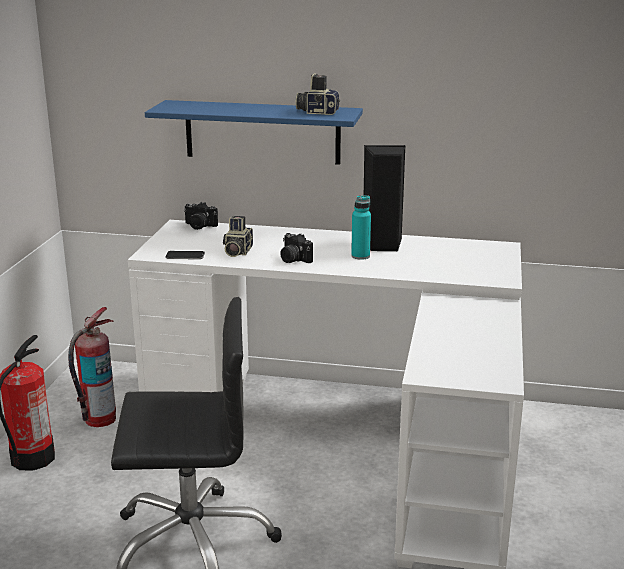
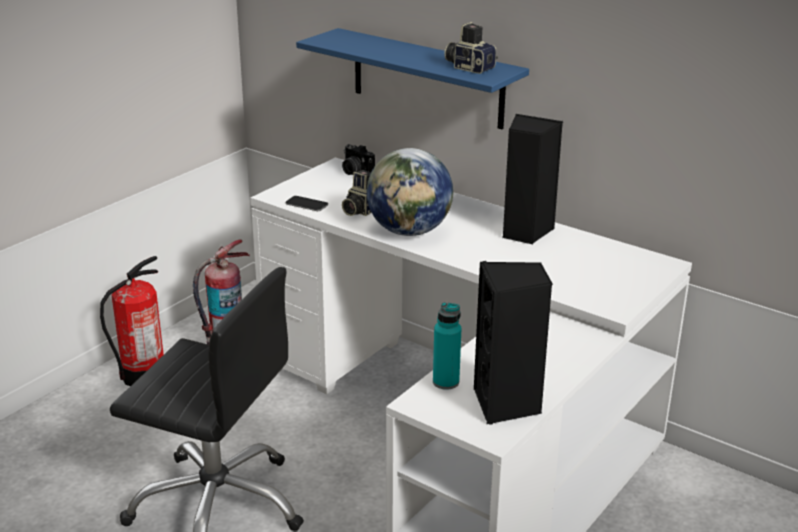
camera: 25 degrees right, 5 degrees up
(293, 259) = (409, 231): camera -> globe
(360, 256) = (484, 242): turquoise bottle -> turquoise bottle (446, 382)
(489, 360) = (507, 405): none -> black speaker

